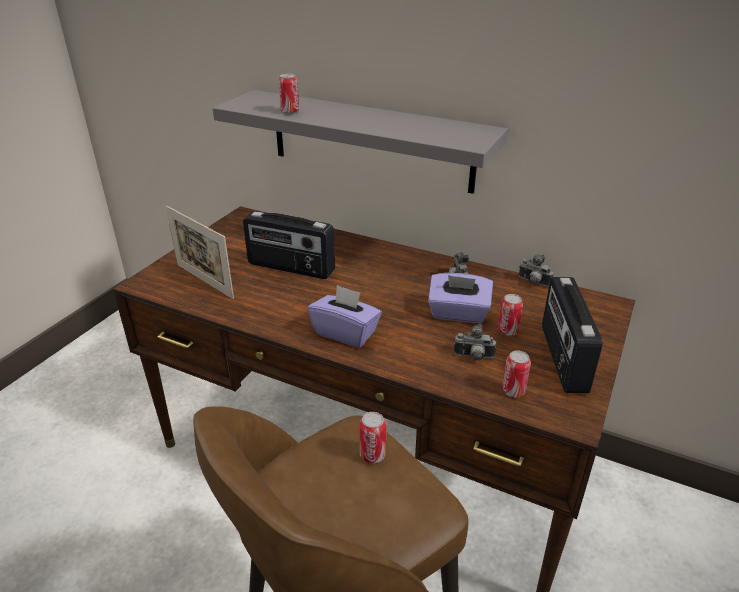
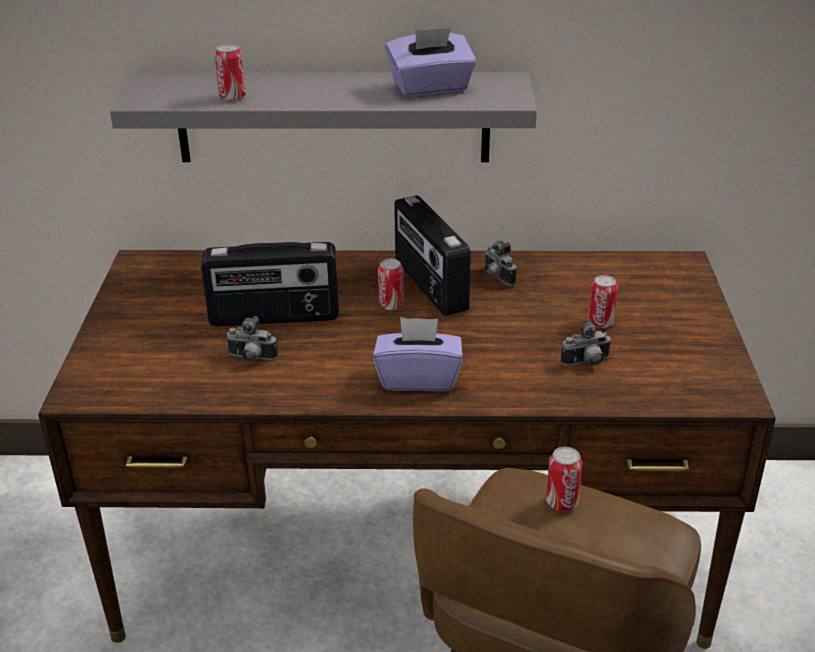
camera: 25 degrees left, 0 degrees up
(204, 281) = (168, 366): picture frame -> none
(458, 314) = (531, 318): purple tissue box -> purple tissue box (431, 88)
(513, 391) = (655, 387): can -> can (391, 305)
(533, 282) = (585, 259): camera -> camera (251, 359)
(562, 358) = (678, 336): radio -> radio (429, 286)

